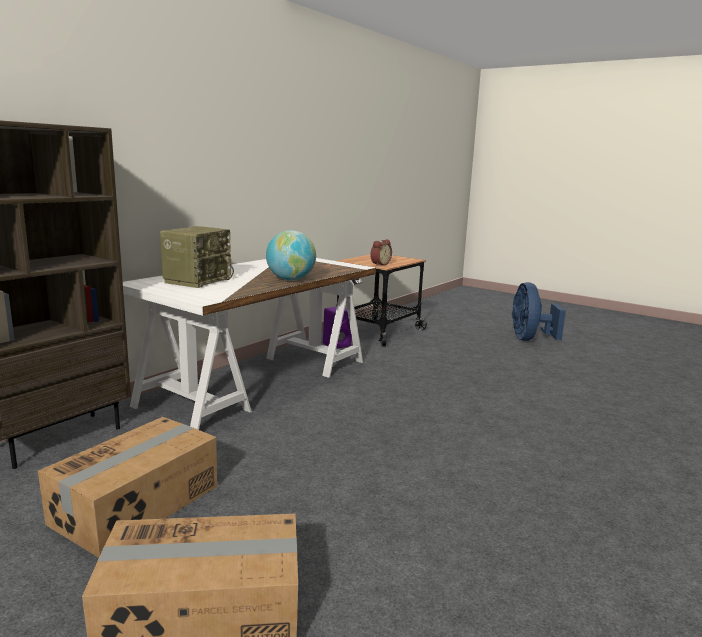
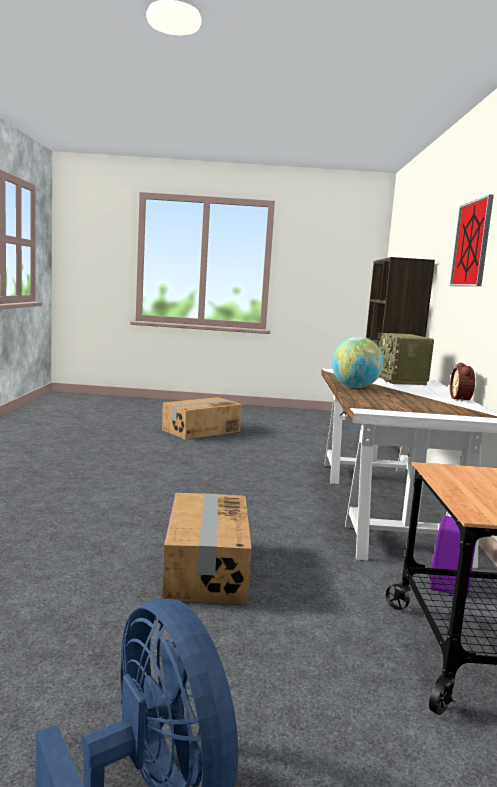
camera: 145 degrees right, 5 degrees down
(137, 504) = (281, 443): cardboard box -> cardboard box (205, 568)
(183, 124) = (472, 244): none -> picture
(379, 264) = (460, 473): alarm clock -> alarm clock (462, 399)

